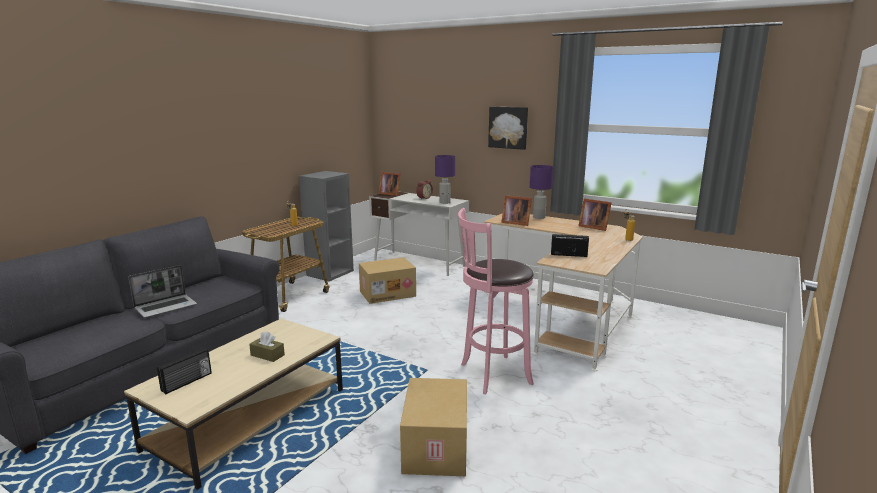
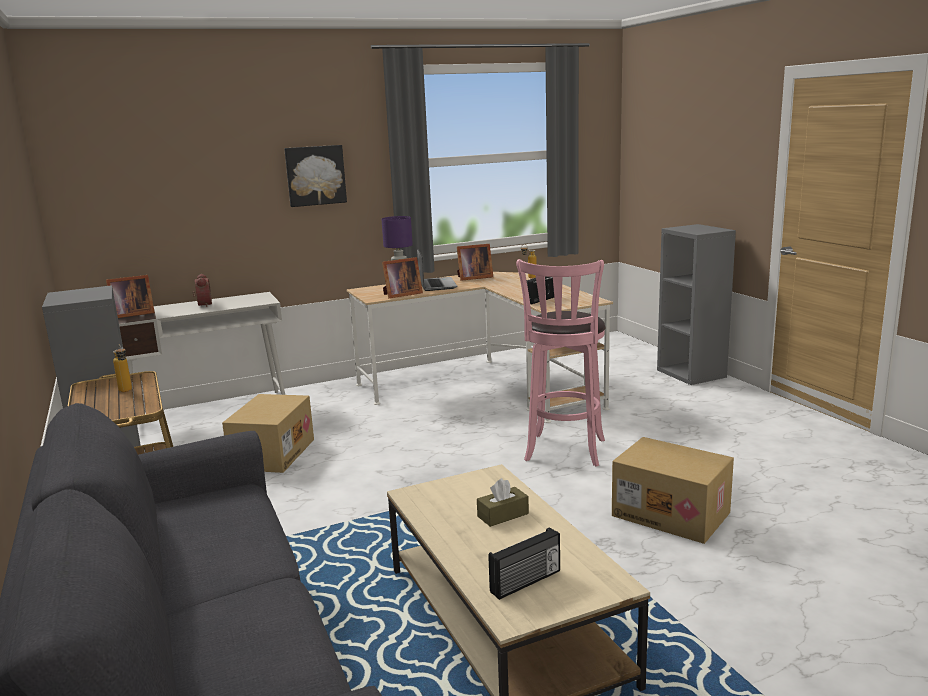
camera: 55 degrees left, 0 degrees up
(166, 307) = (227, 566): laptop -> laptop (436, 285)
(187, 382) = (526, 582): radio -> radio turned 75 degrees clockwise
(445, 202) = (253, 301): purple table lamp -> none
(745, 389) = (692, 373): none -> grey bookcase

